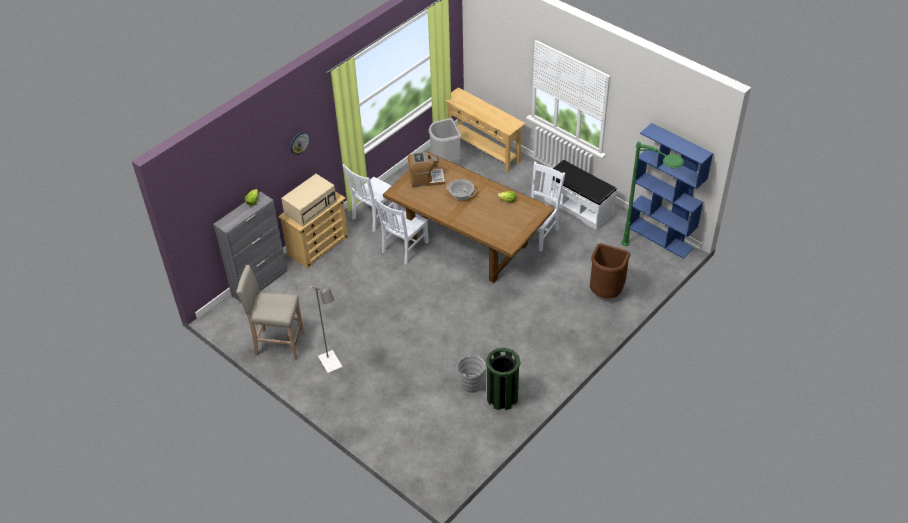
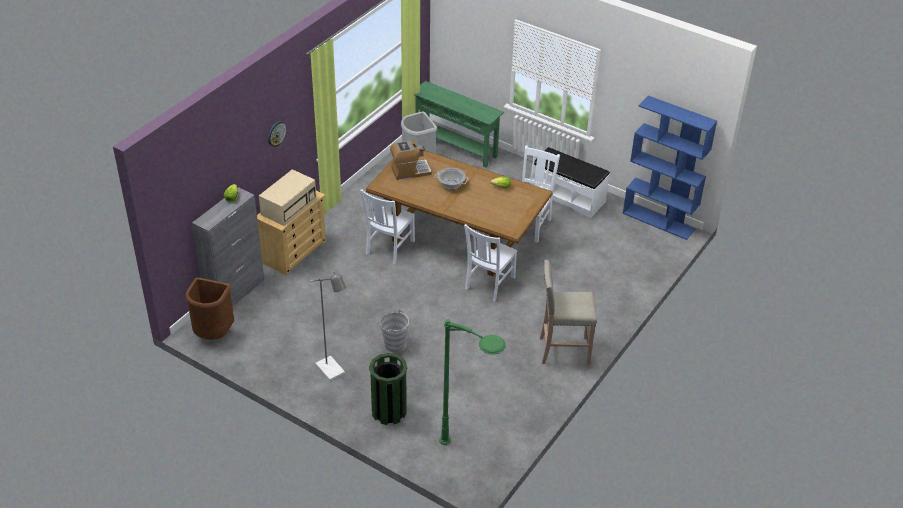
camera: 10 degrees left, 5 degrees down
(278, 344) = (268, 354): beige stool -> beige stool (563, 350)
(373, 216) = (349, 218): white chair -> white chair (489, 284)
(471, 385) = (489, 379): grey bucket -> grey bucket (395, 345)
(483, 150) = (455, 147): beige console table -> green console table
(502, 397) = (525, 389): green trash can -> green trash can (389, 411)
(605, 292) = (613, 278): brown trash can -> brown trash can (213, 334)
(647, 258) = (649, 241): green floor lamp -> green floor lamp (473, 459)

